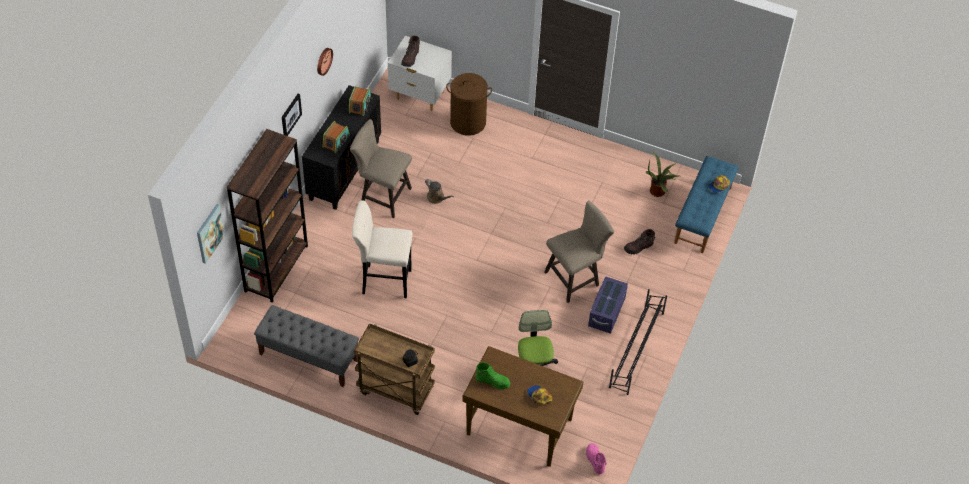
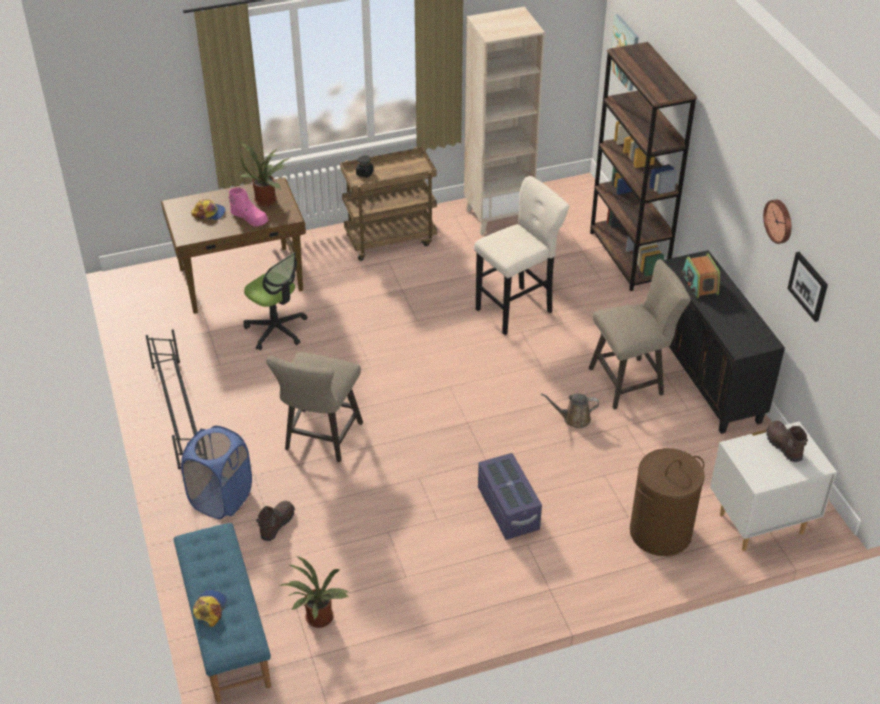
camera: 140 degrees right, 10 degrees down
(290, 115) = (724, 169): picture -> picture (808, 286)
(308, 357) = (498, 216): grey bench -> beige bookcase
(360, 105) = (737, 334): radio -> none
(493, 381) = (267, 199): green boot -> potted plant
(594, 460) = (139, 297): pink boot -> pink boot (250, 218)
(606, 312) = (248, 428): purple storage box -> purple storage box (508, 509)
(654, 280) = (221, 498): none -> blue laundry basket

